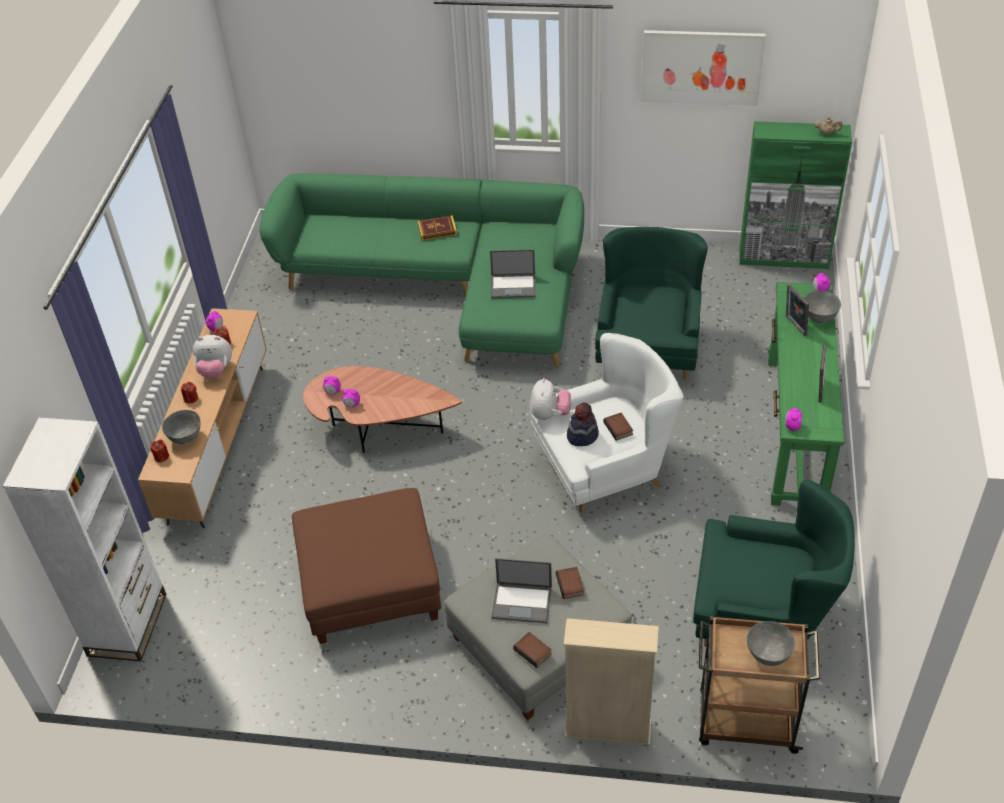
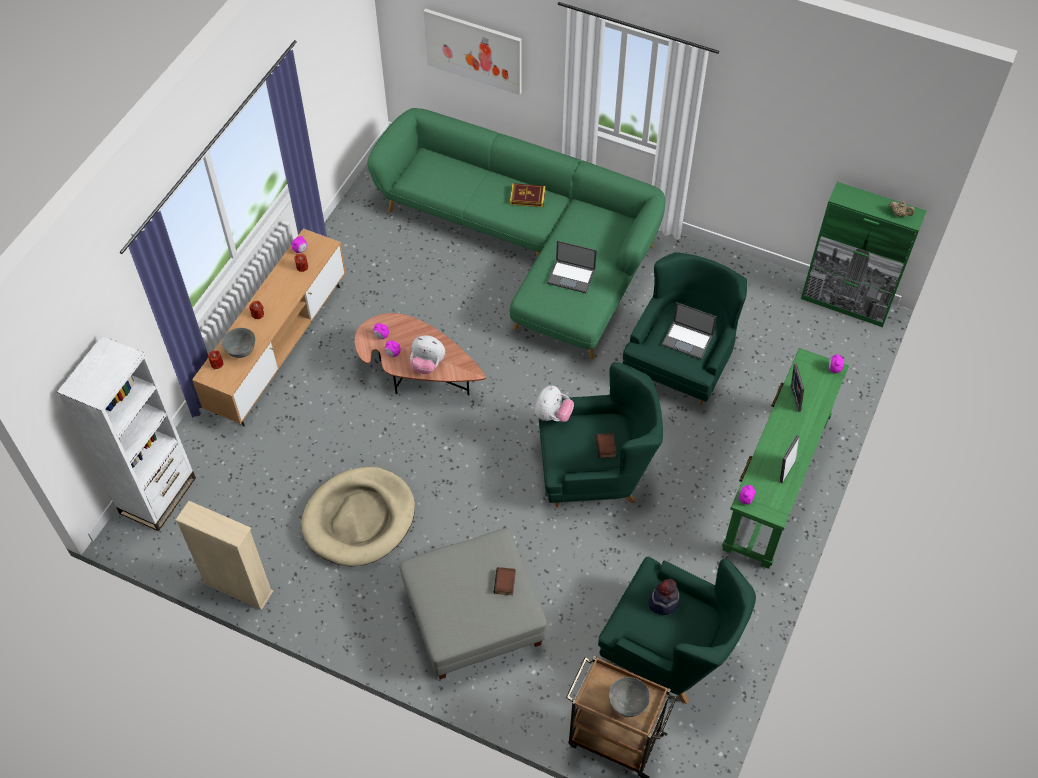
camera: 15 degrees right, 10 degrees up
(215, 370) = (286, 292): plush toy -> plush toy (427, 364)
(371, 583) = (359, 519): brown ottoman -> beige dog bed
(522, 602) = (460, 586): laptop -> laptop (688, 340)
(533, 651) = (452, 632): book -> none
(582, 435) = (572, 444): hat -> hat (663, 602)
(606, 466) = (595, 469): white armchair -> green armchair
(608, 729) = (500, 708): beige bookcase -> beige bookcase (238, 587)
(701, 67) = (796, 122): picture -> picture (474, 50)
(819, 318) = (820, 397): grey bowl -> none

